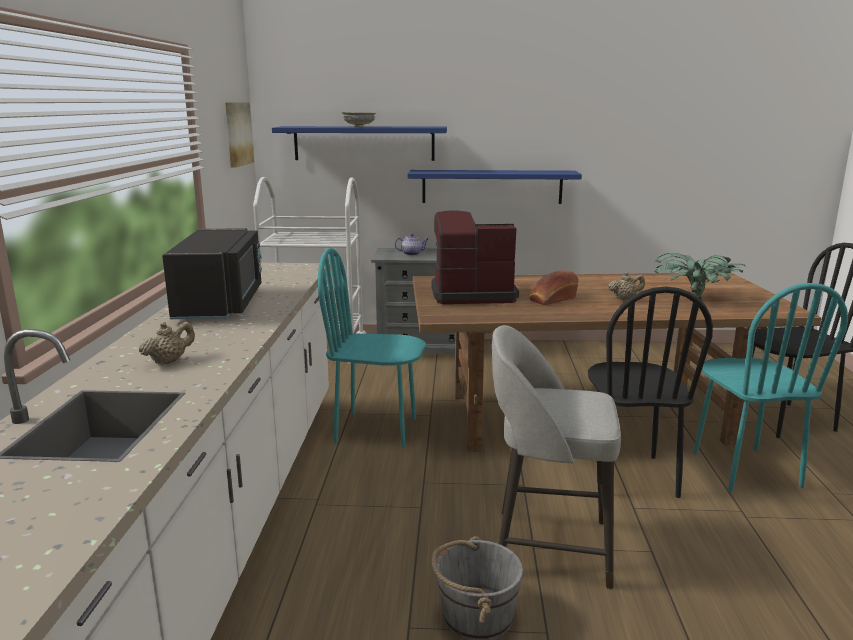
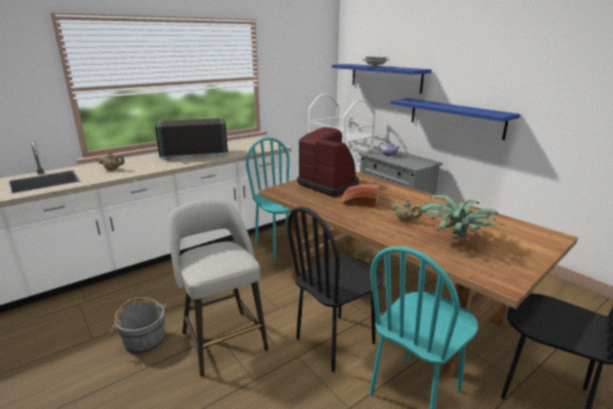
camera: 50 degrees right, 5 degrees up
(221, 304) = (194, 153): black microwave -> black microwave turned 150 degrees counterclockwise
(237, 134) = (313, 67): picture -> none

